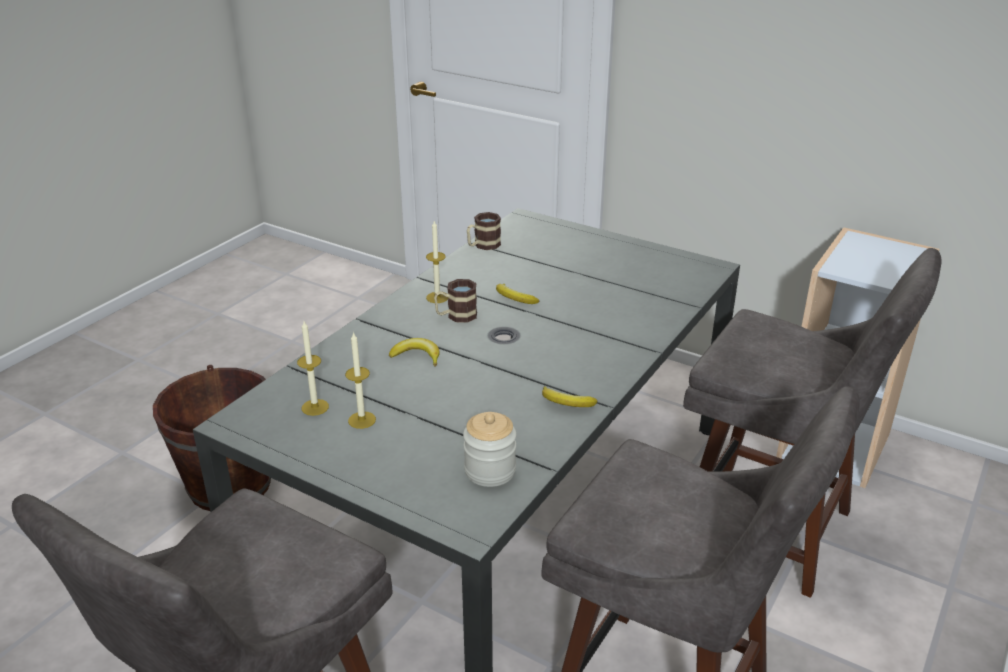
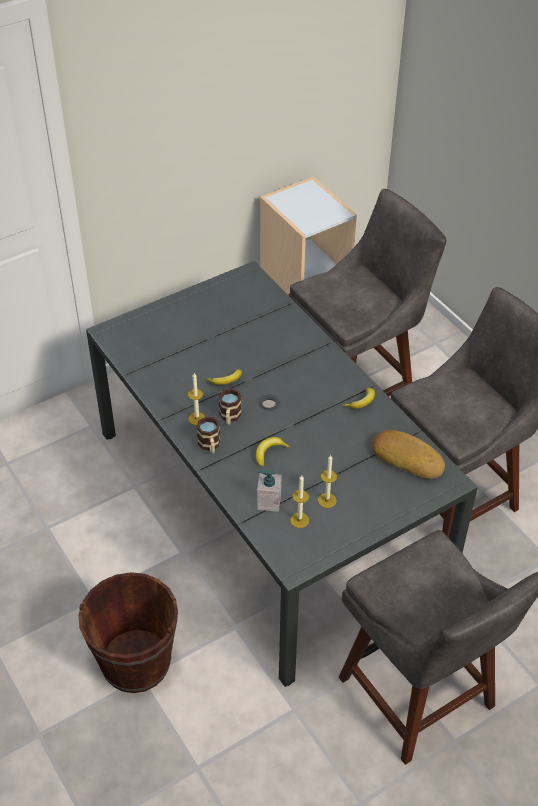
camera: 65 degrees left, 15 degrees up
(333, 377) = (268, 502): none -> soap dispenser
(483, 246) = (136, 369): mug -> mug (210, 446)
(490, 471) = (407, 457): jar -> bread

